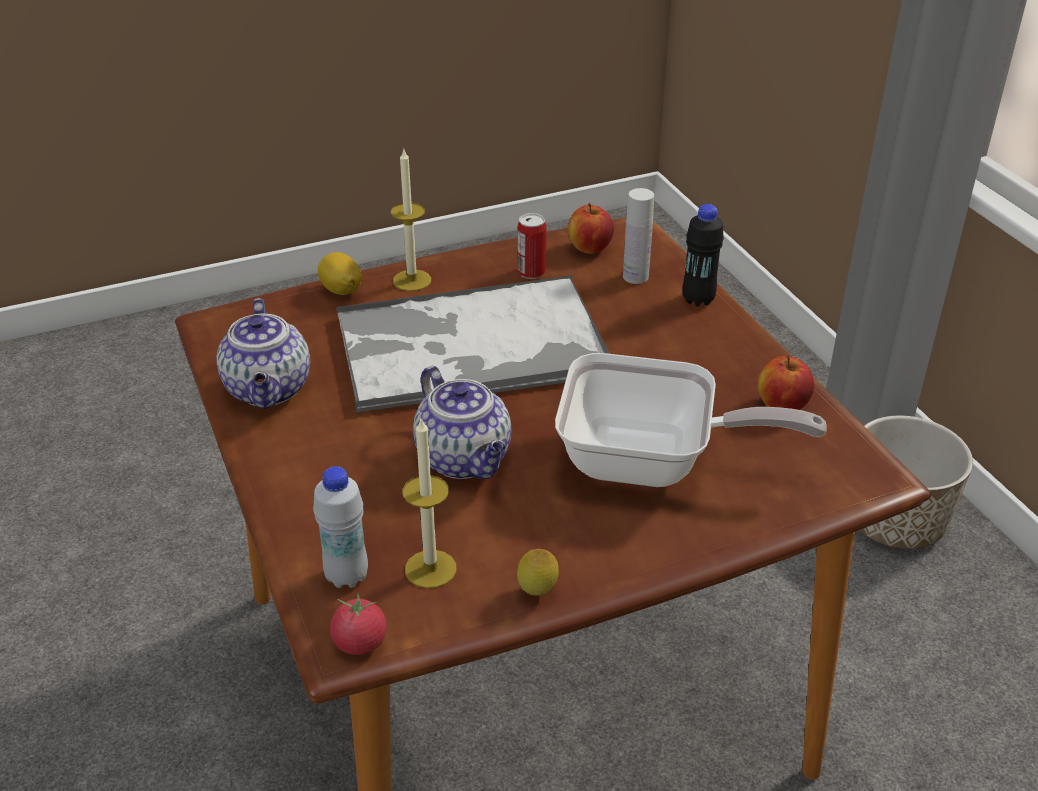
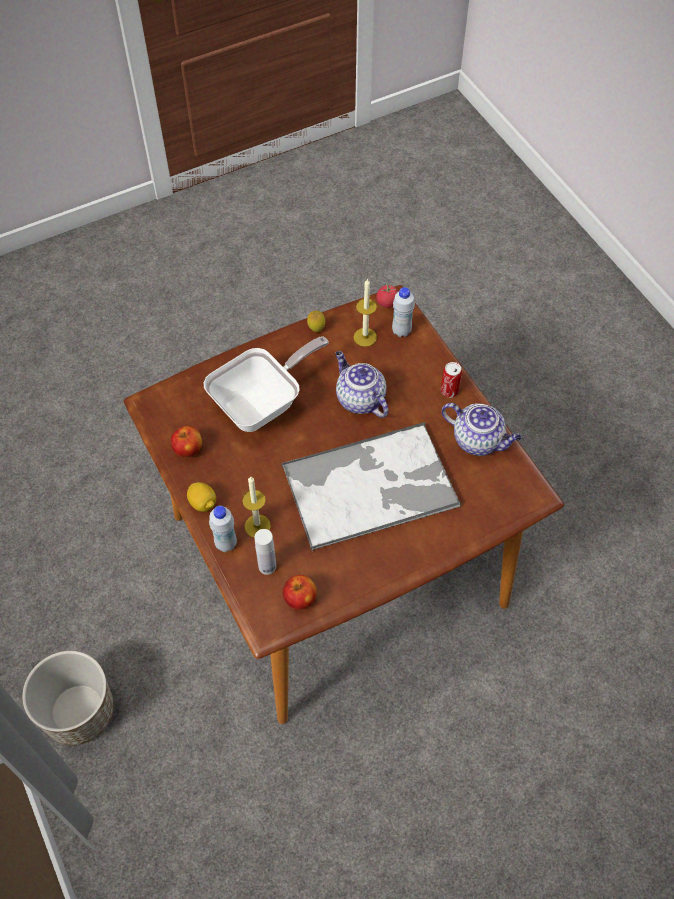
camera: 175 degrees right, 20 degrees up
(269, 390) = (478, 440): teapot -> teapot turned 135 degrees clockwise
(341, 290) = (466, 535): lemon -> lemon (203, 503)
(412, 280) = (421, 550): candle -> candle (257, 526)
(531, 272) = (340, 566): can -> can (449, 391)
(652, 463) = (263, 403): frying pan -> frying pan turned 135 degrees clockwise
(698, 299) = (226, 544): black bottle -> white bottle

